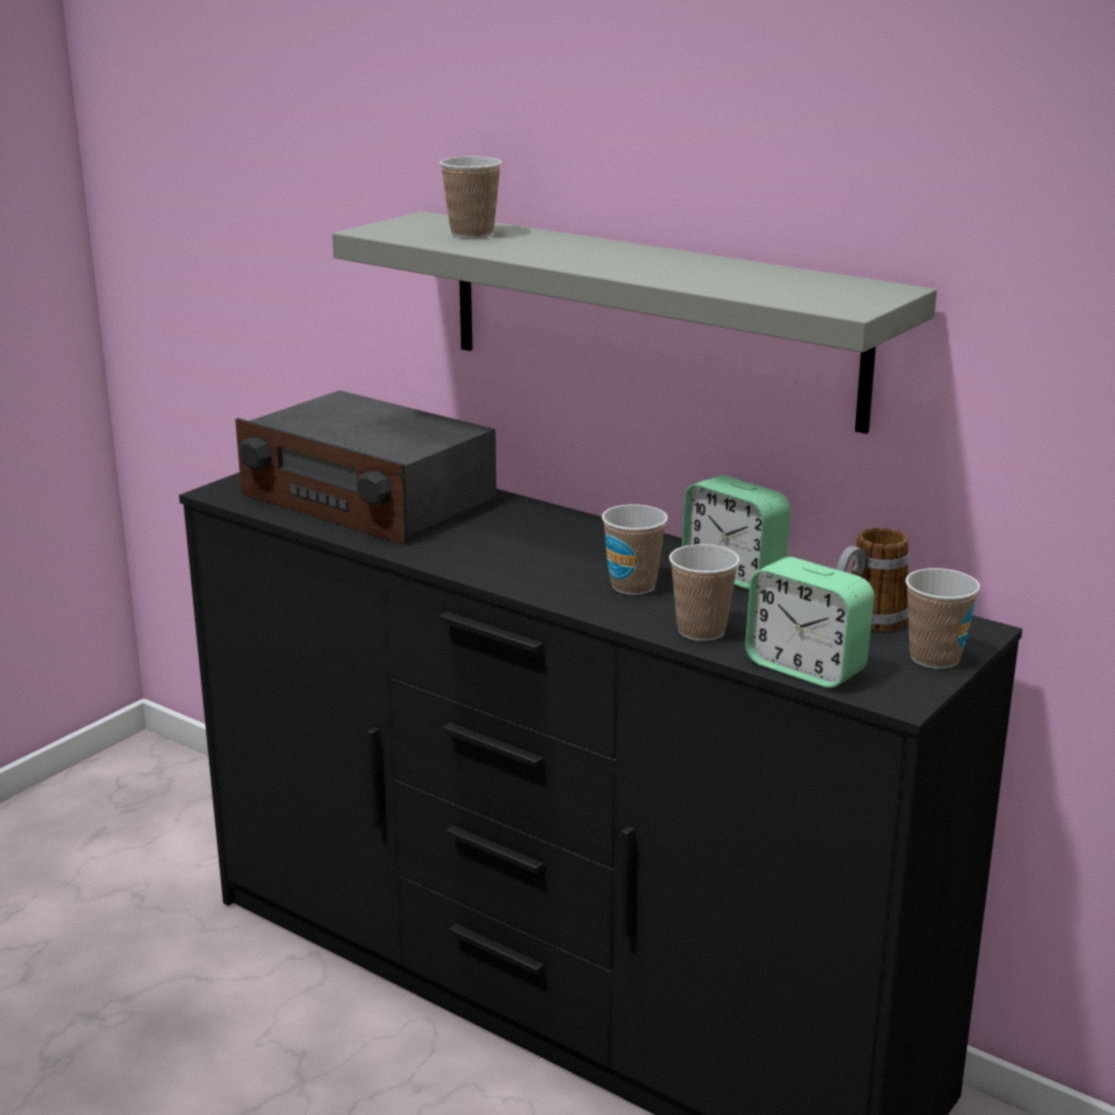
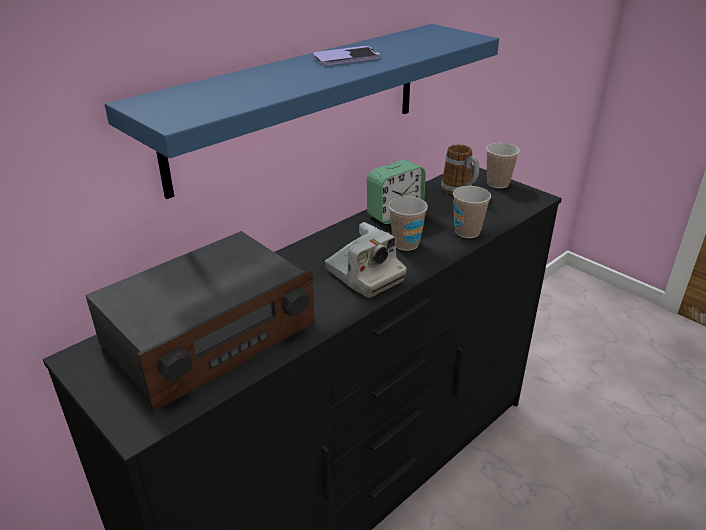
camera: 80 degrees left, 10 degrees up
(472, 234) = (224, 91): cup -> none
(526, 564) = (364, 276): none -> camera
(649, 260) = (346, 58): none -> phone
(651, 317) = (300, 104): grey shelf -> blue shelf
(805, 668) = (509, 212): alarm clock -> none

